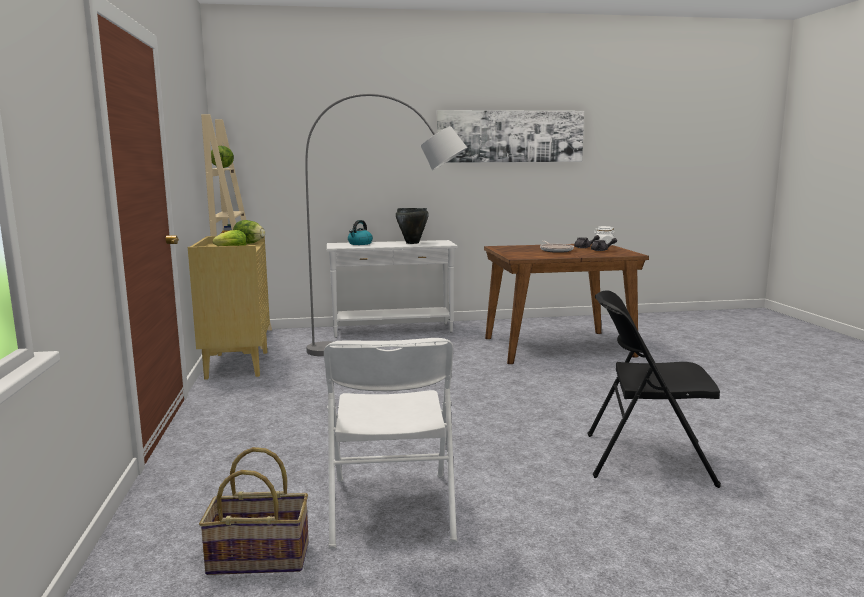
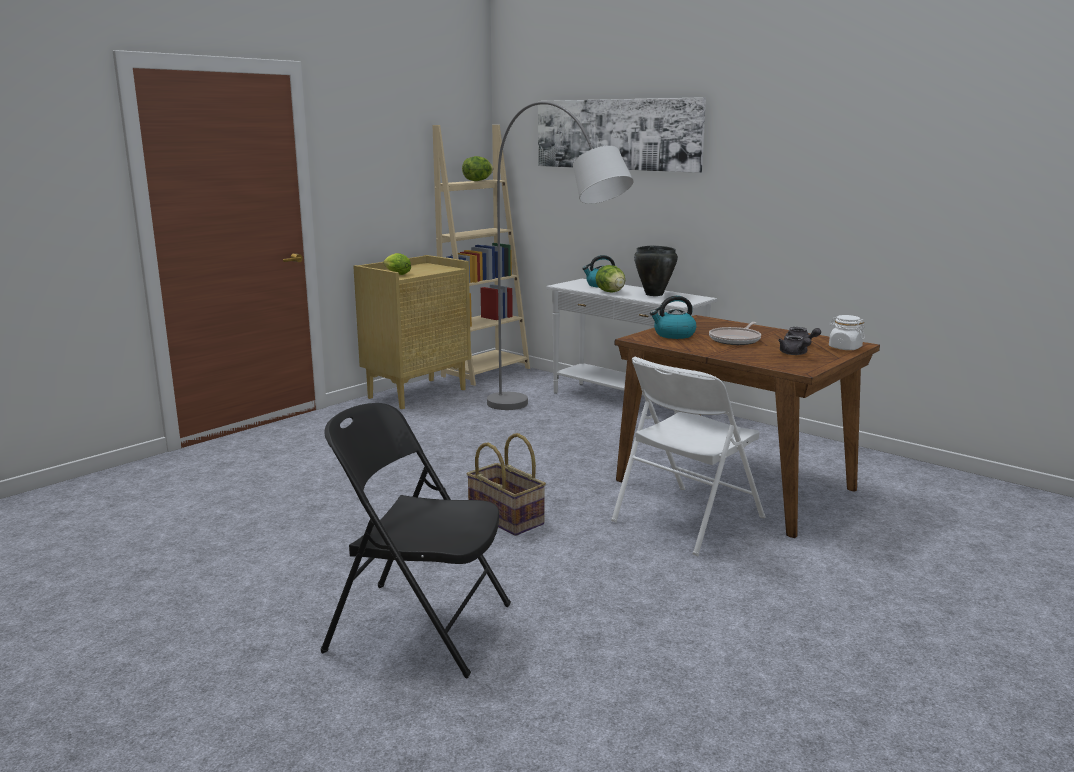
camera: 50 degrees right, 5 degrees up
(249, 243) = (446, 268): lettuce -> lettuce (610, 292)
(260, 557) = (72, 530): basket -> basket (507, 518)
(391, 508) = (182, 544): white chair -> white chair (687, 519)
(510, 136) = (818, 151): picture -> picture (616, 134)
(523, 253) = (673, 335): none -> kettle
(648, 459) = (420, 627): black chair -> black chair turned 45 degrees counterclockwise

